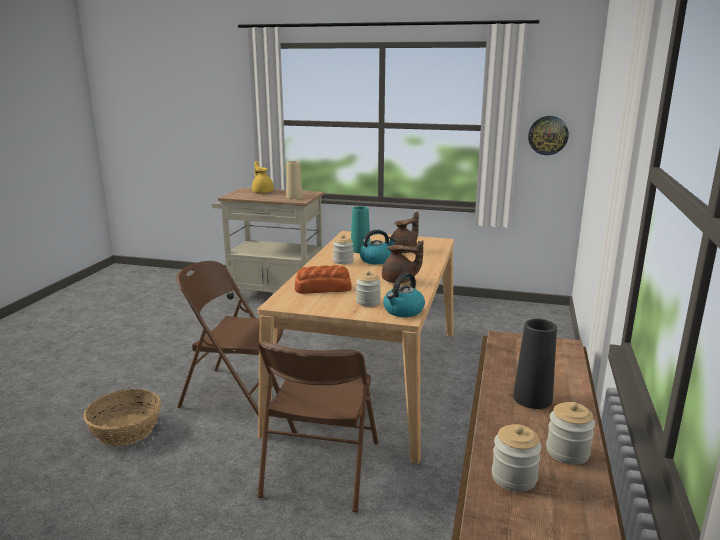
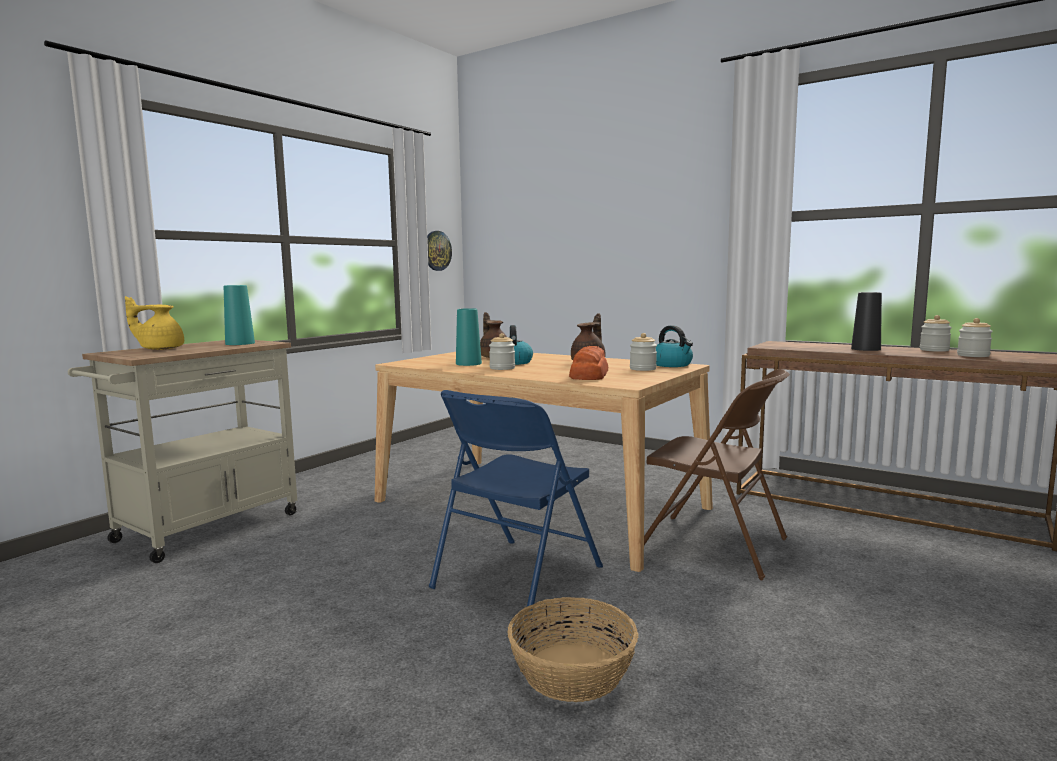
camera: 70 degrees left, 10 degrees down
(237, 393) = (517, 577): brown chair -> blue chair
(294, 197) = (240, 343): beige vase -> turquoise vase

